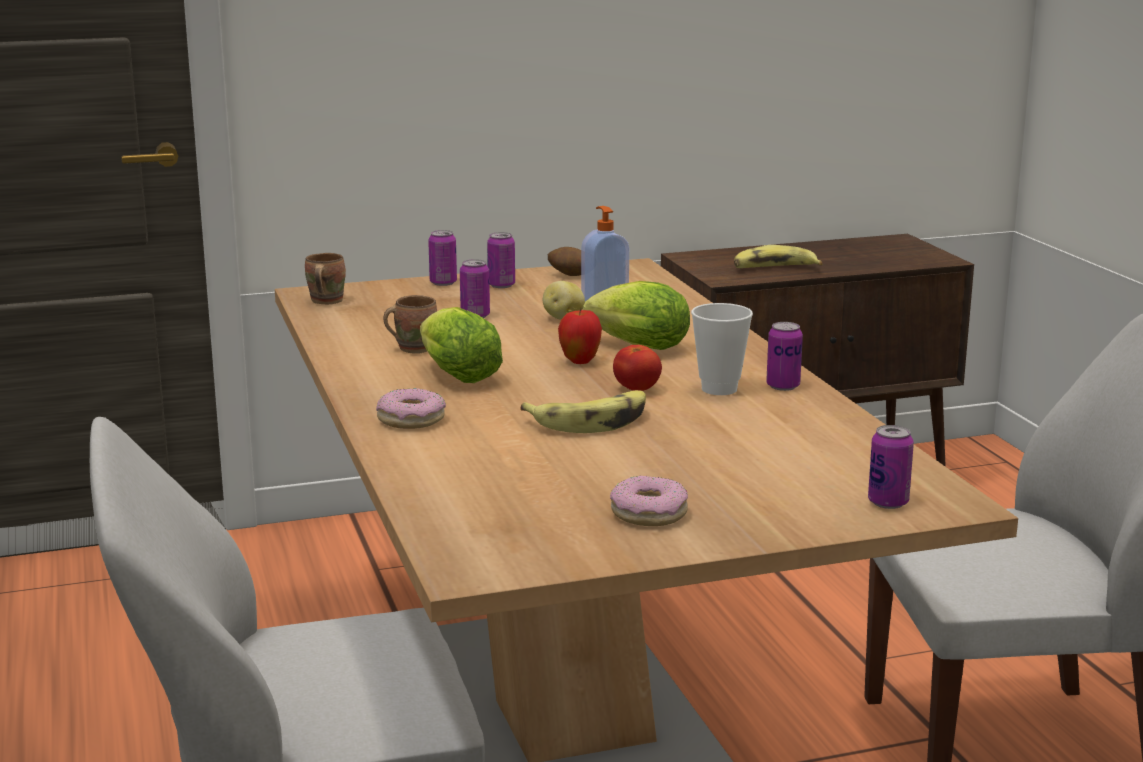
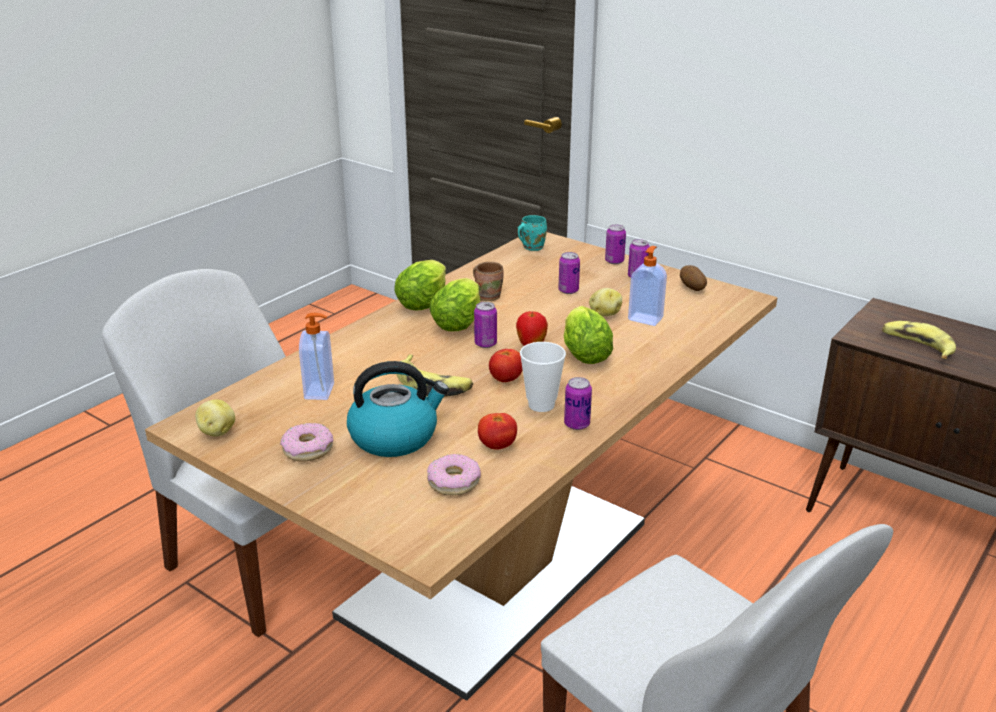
camera: 55 degrees right, 10 degrees up
(324, 301) = (531, 247): brown mug -> turquoise mug
(364, 377) = (425, 302): none -> lettuce
(411, 419) = (376, 336): donut -> donut (453, 482)
(508, 477) = (320, 391): none -> soap dispenser
(519, 555) = (216, 432): none -> potato
(686, 465) = (395, 436): none -> kettle
(778, 426) = (497, 446): none -> tomato
(888, 502) = (403, 525): can -> can (485, 344)

